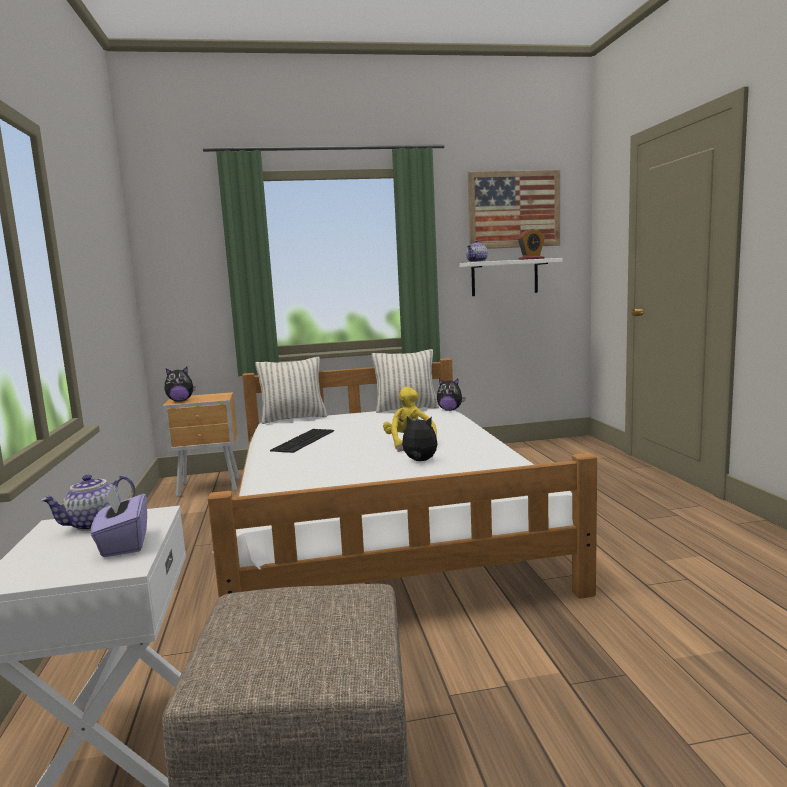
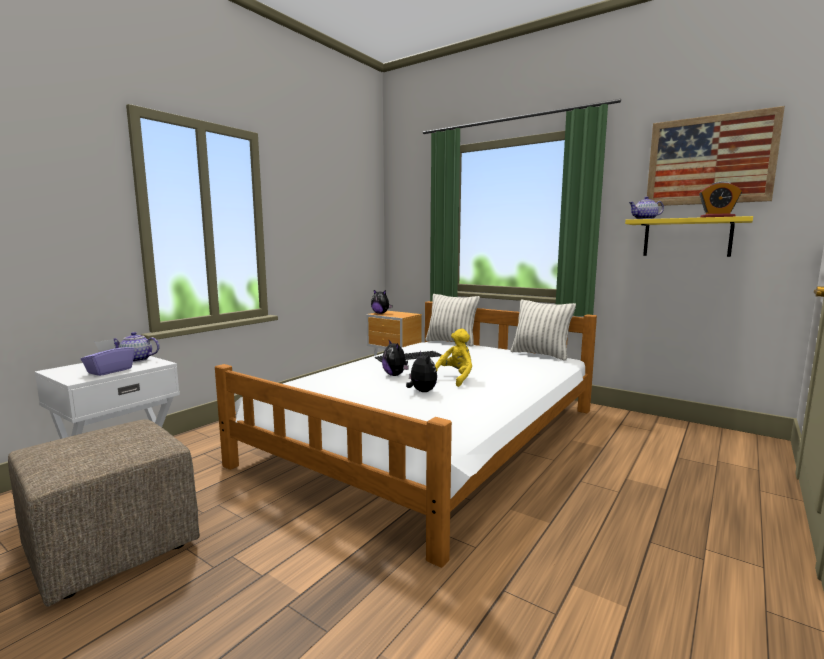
camera: 45 degrees right, 0 degrees up
(450, 410) = (567, 364): plush toy -> plush toy (395, 375)
(504, 277) = (687, 238): white shelf -> yellow shelf

